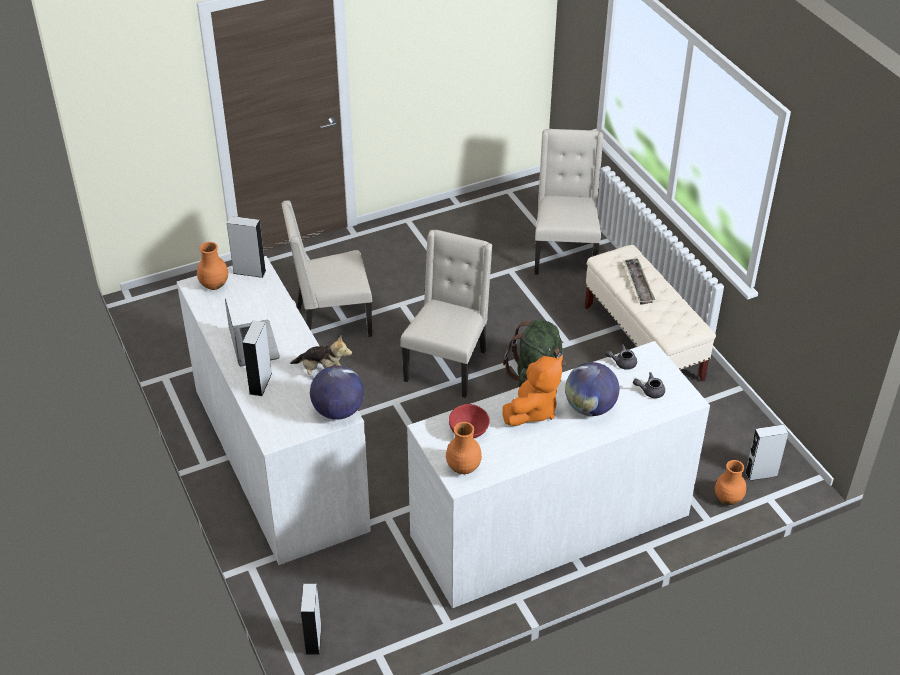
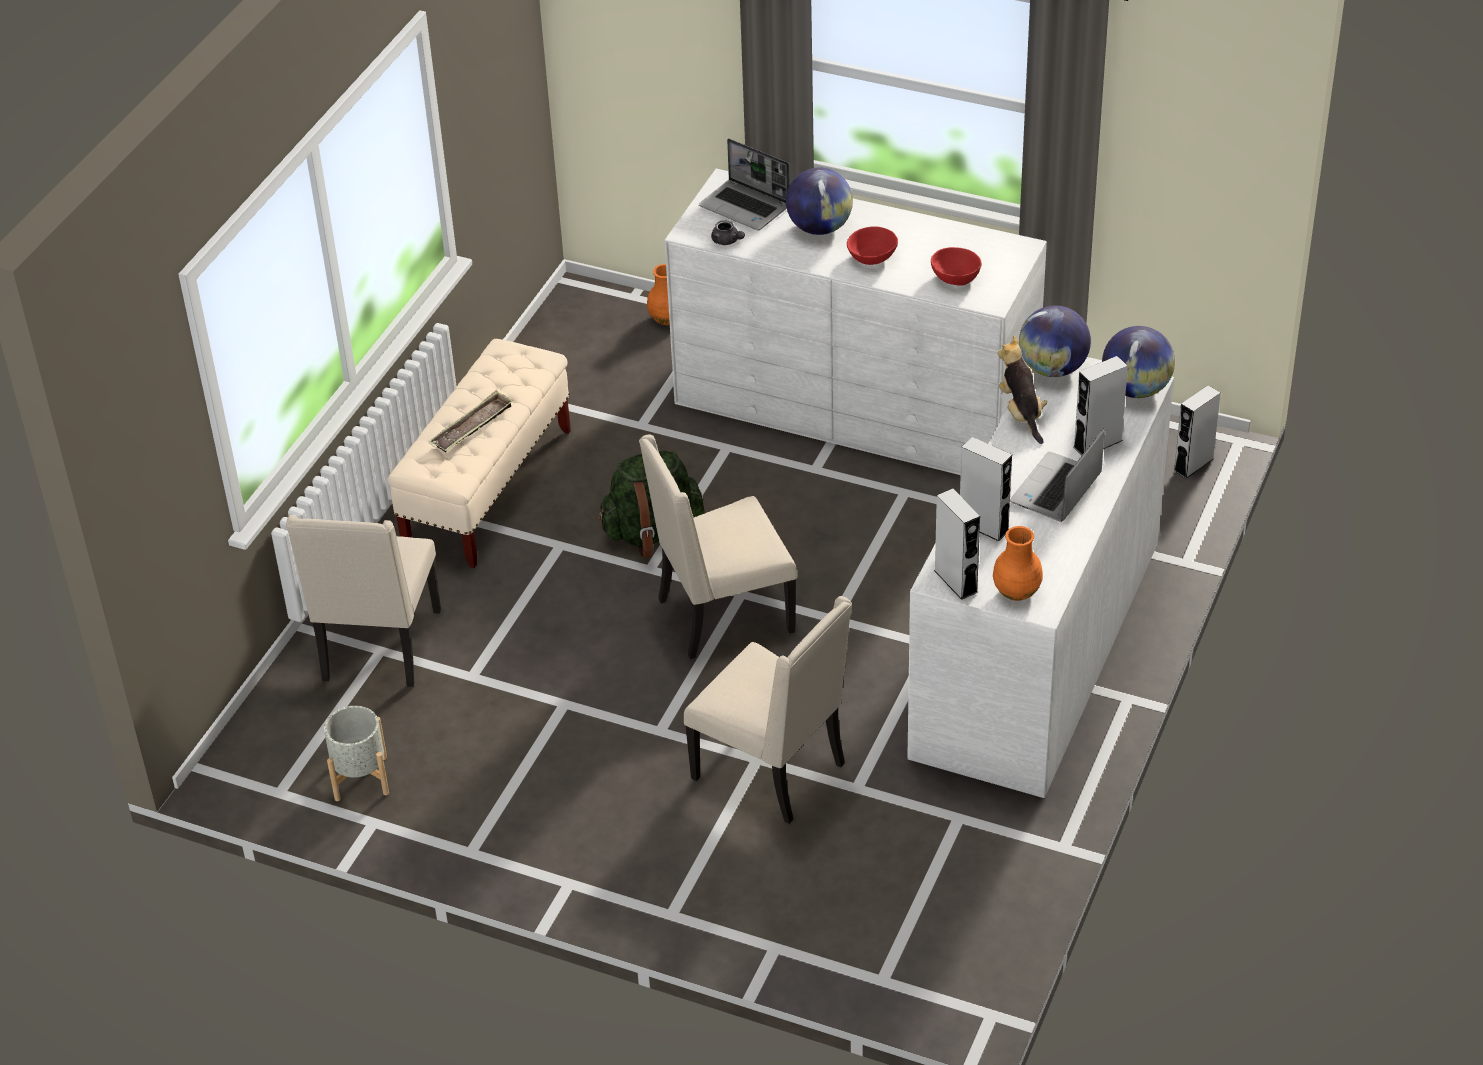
camera: 130 degrees left, 0 degrees up
(276, 430) = (1136, 389): none -> globe
(463, 467) = (1003, 255): orange vase -> none
(488, 213) = (361, 778): none -> grey planter
(532, 410) = (872, 257): orange plush toy -> red bowl
(564, 254) = (379, 648): beige chair -> beige chair turned 45 degrees counterclockwise
(649, 391) = (746, 207): grey teapot -> laptop
(761, 474) = (604, 315): grey speaker -> grey speaker (983, 526)

